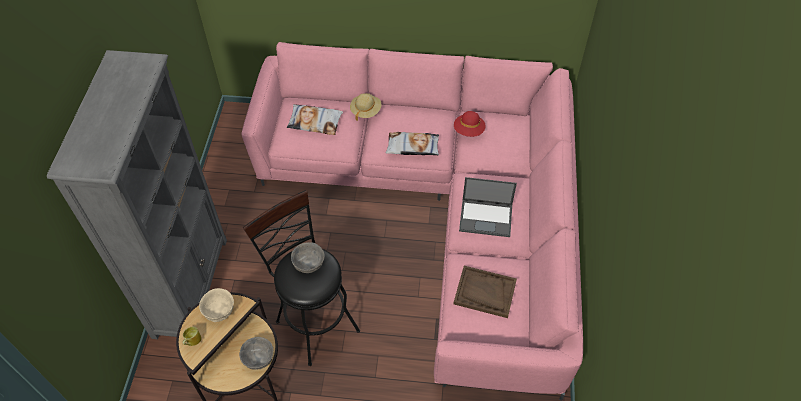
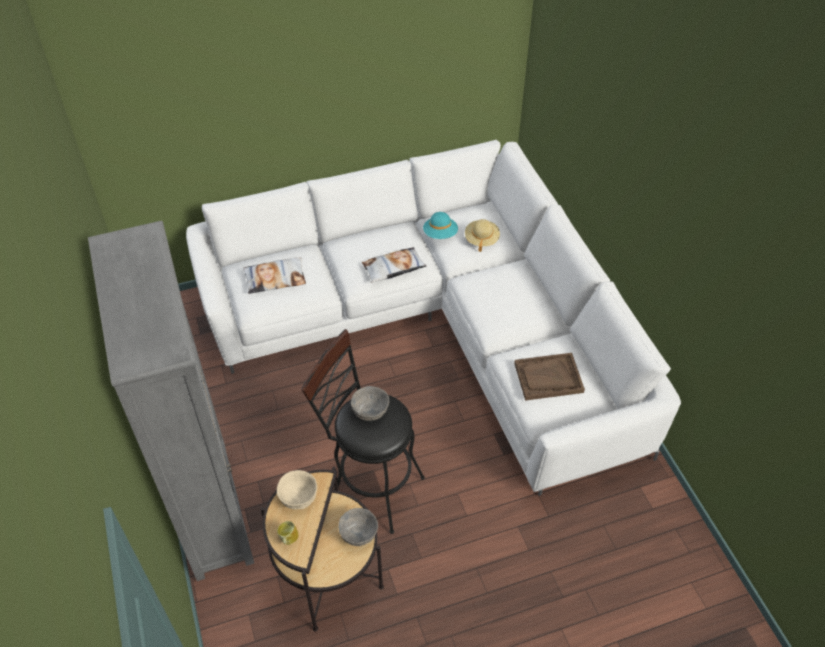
camera: 25 degrees left, 5 degrees down
(365, 111) = (322, 250): beige hat -> beige hat (481, 239)
(442, 209) = (439, 327): pink sofa -> white sofa
(469, 130) = (440, 234): red hat -> turquoise hat
(486, 217) = (507, 308): laptop -> none

